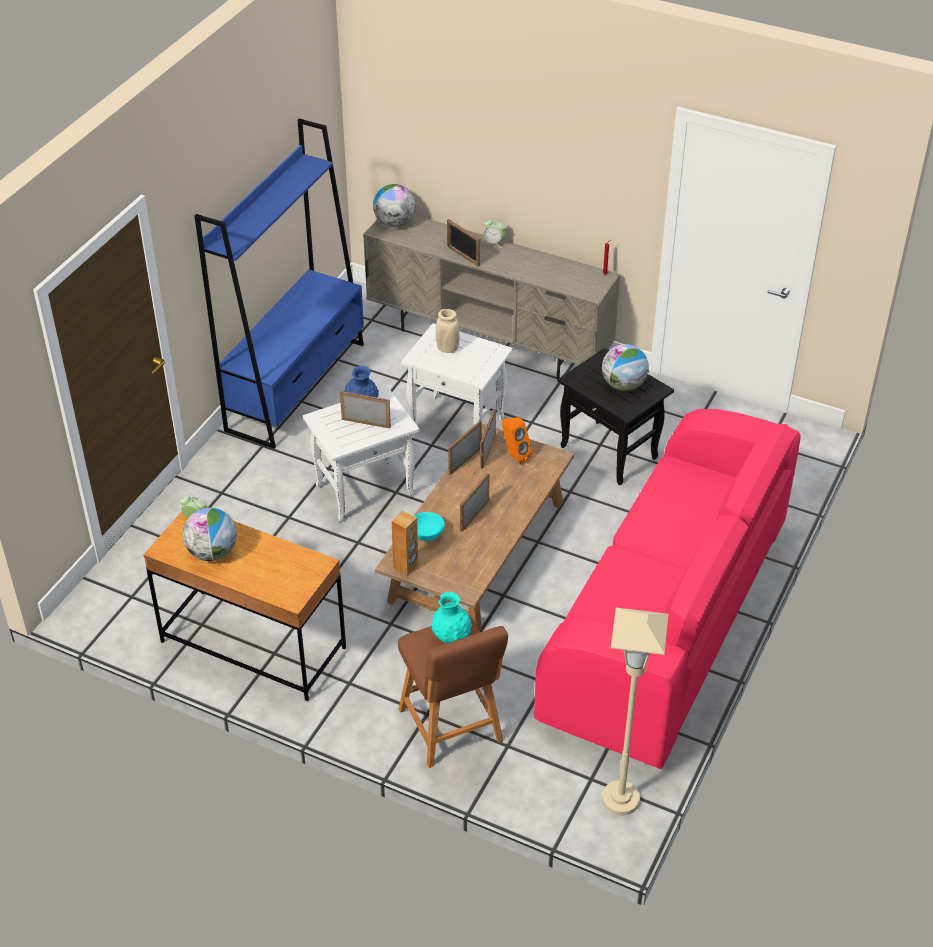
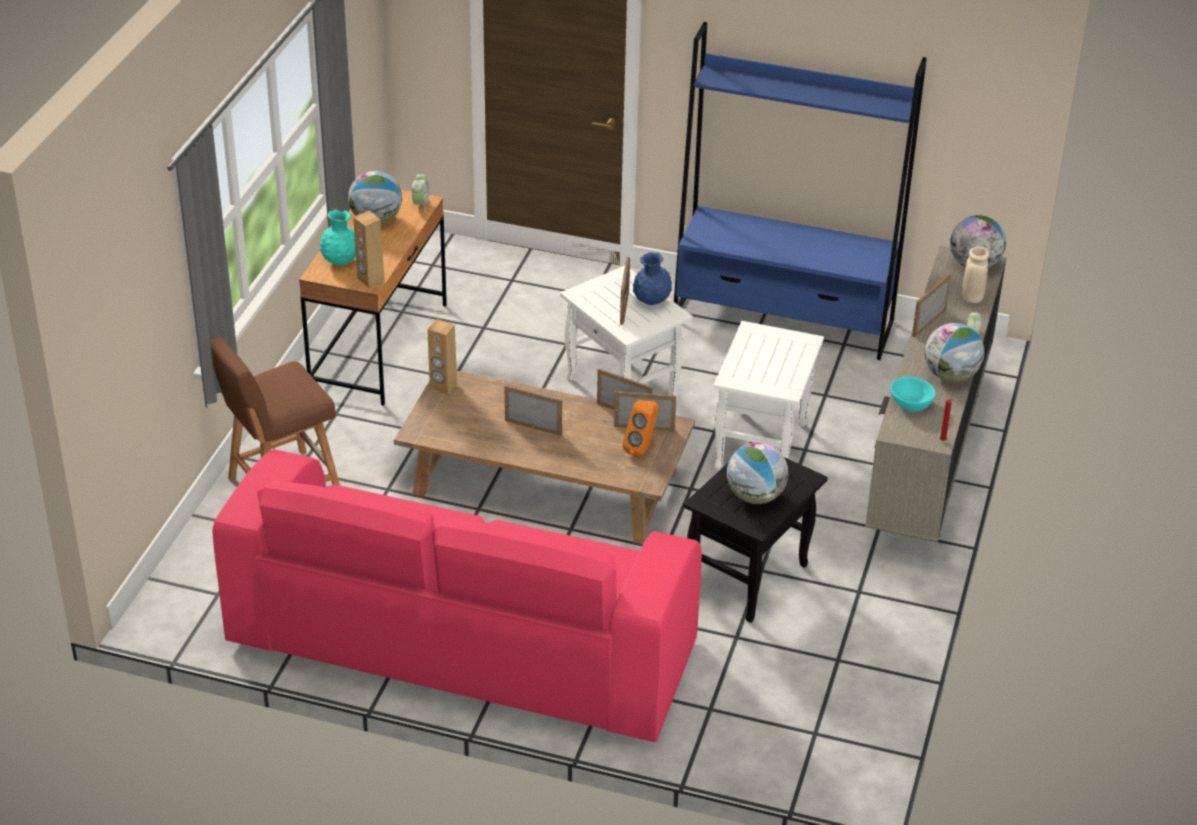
camera: 80 degrees right, 5 degrees down
(314, 563) = (370, 280): none -> brown speaker
(427, 535) = (495, 396): turquoise bowl -> turquoise bowl (910, 404)
(447, 348) = (777, 351): beige vase -> beige vase (972, 297)
(451, 637) = (293, 389): turquoise vase -> turquoise vase (340, 261)
(529, 257) = (951, 375): none -> globe
(620, 800) = (190, 618): beige floor lamp -> none

